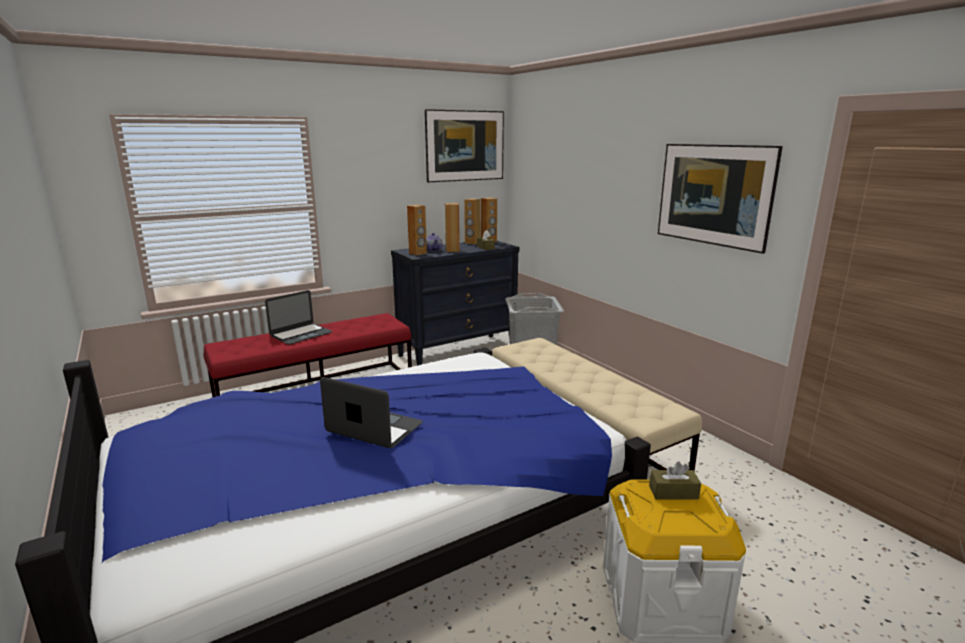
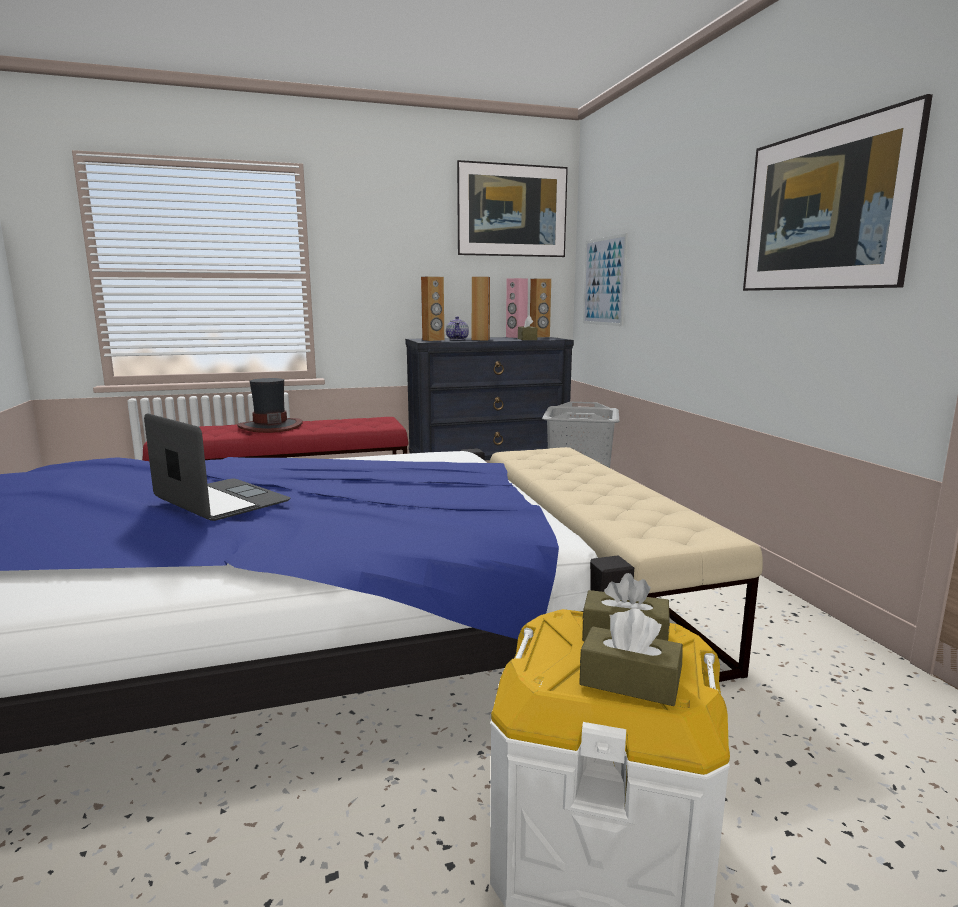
camera: 15 degrees right, 5 degrees down
(301, 334) = (270, 426): laptop -> hat
(472, 243) = (516, 337): brown speaker -> pink speaker
(539, 202) = (604, 281): none -> picture
(692, 520) = (629, 682): none -> brown tissue box

